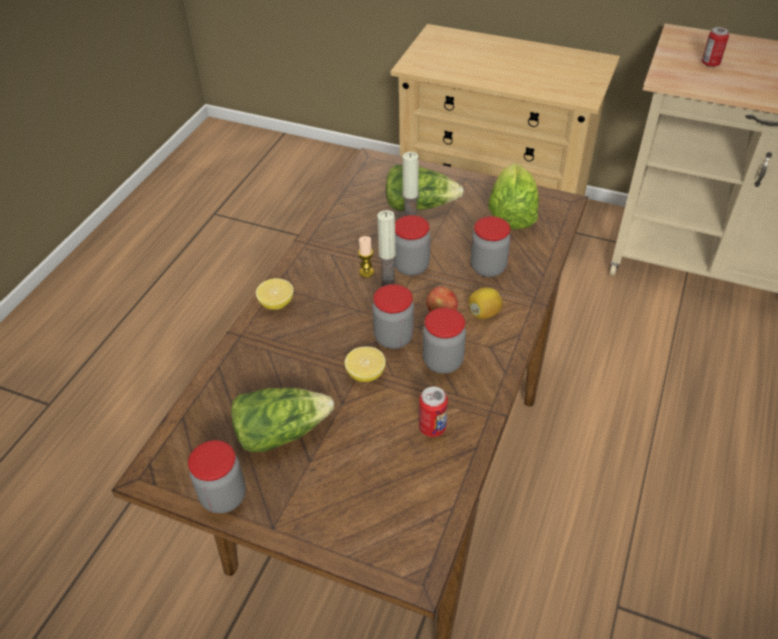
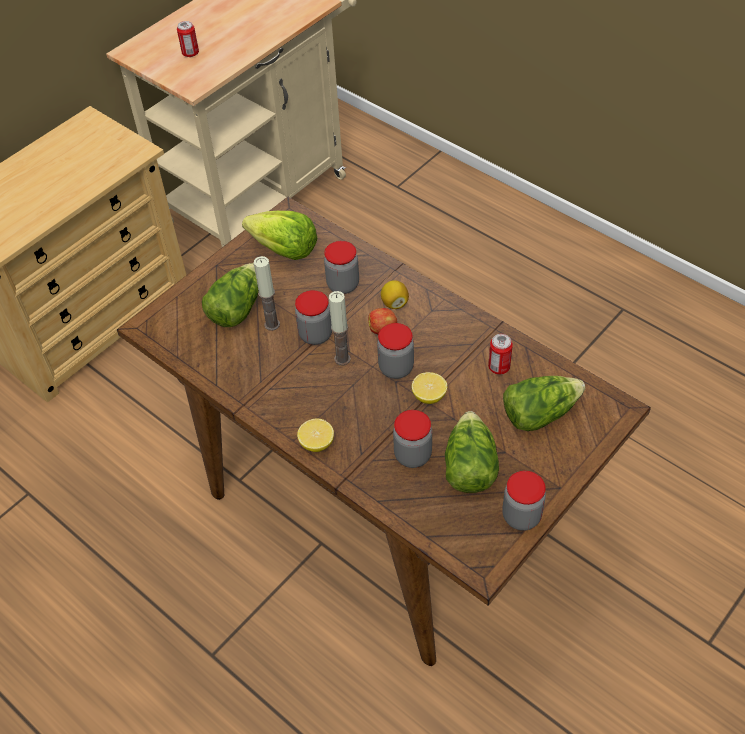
camera: 70 degrees left, 5 degrees up
(366, 272) = (307, 368): candle -> none
(378, 483) = (539, 413): none -> lettuce
(443, 361) = (435, 343): jar -> jar (412, 455)

